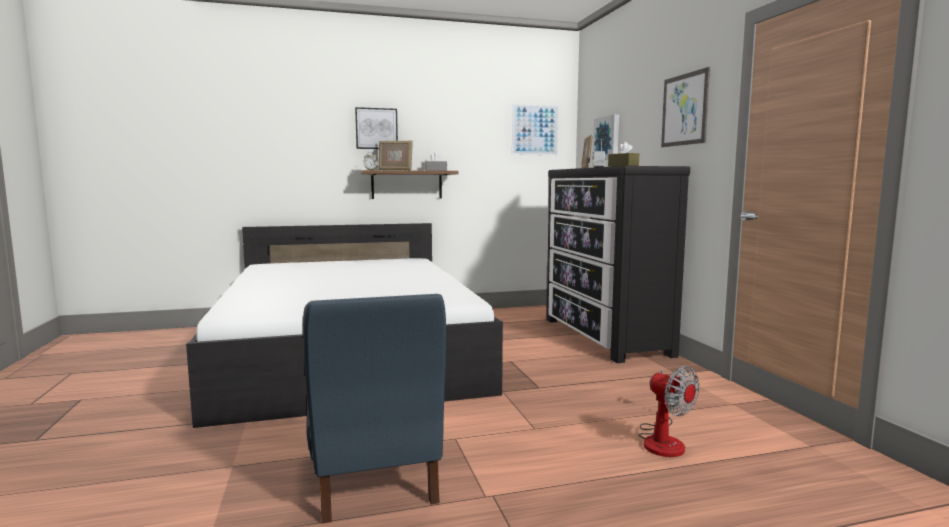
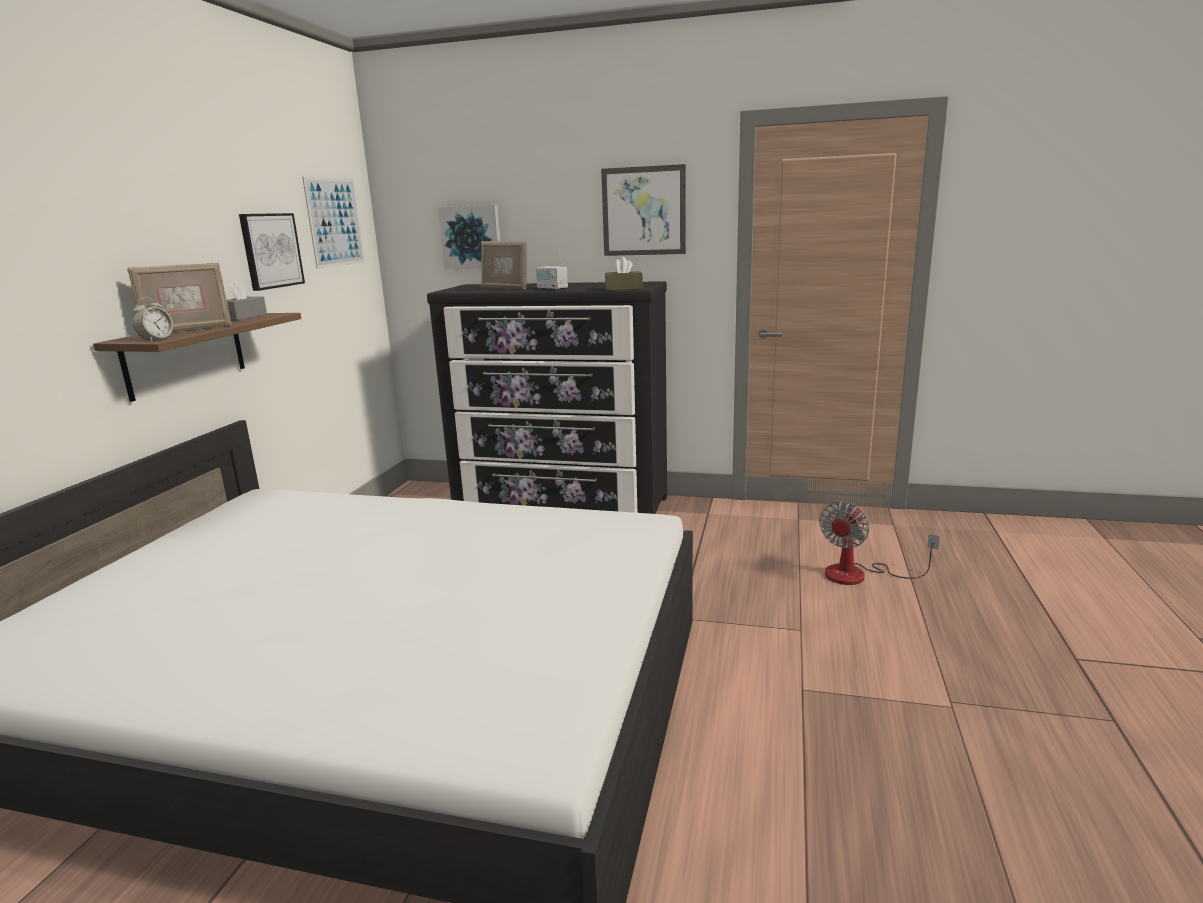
camera: 60 degrees left, 10 degrees up
(374, 480) = (896, 781): blue chair -> none
(376, 128) = (103, 238): picture -> picture (271, 250)
(662, 440) = (859, 575): fan -> fan turned 135 degrees clockwise

